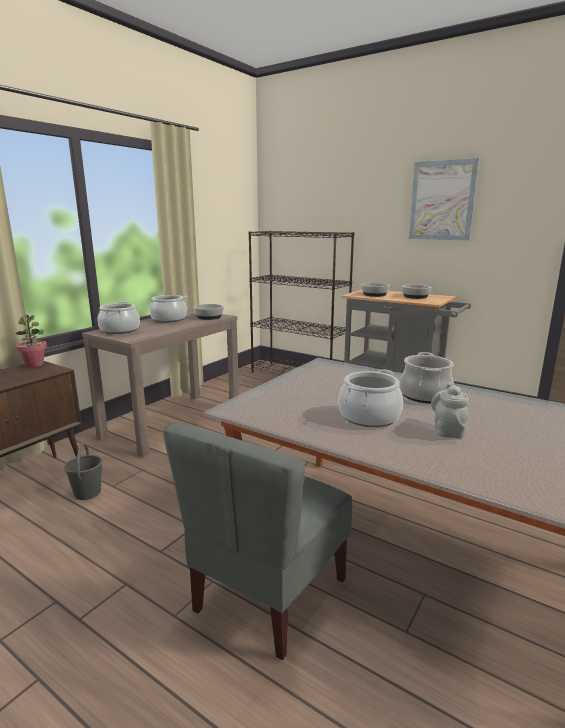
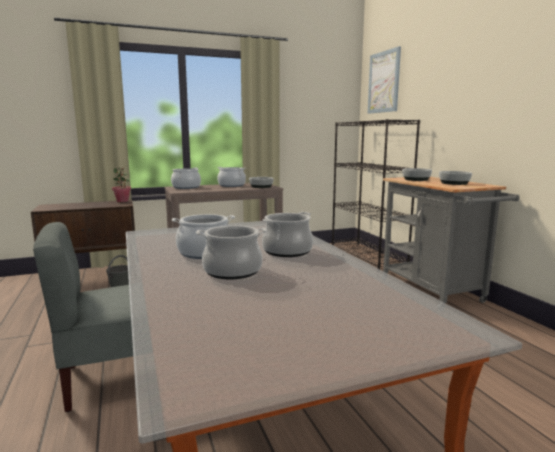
camera: 35 degrees right, 5 degrees down
(442, 200) = (498, 80): picture -> picture (384, 82)
(448, 430) = (232, 271): grey teapot -> cooking pot

